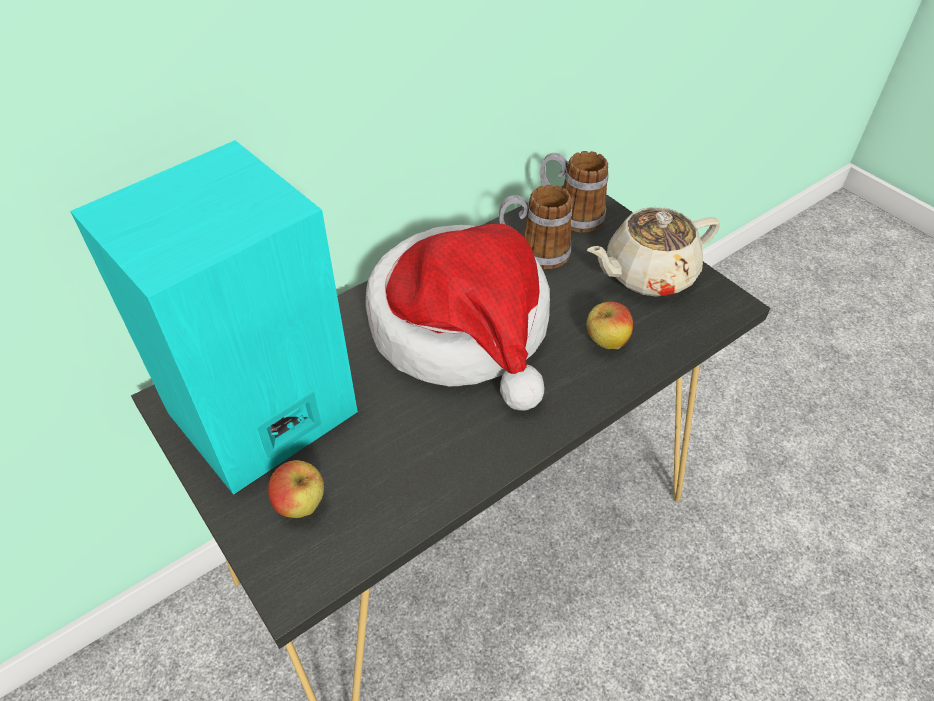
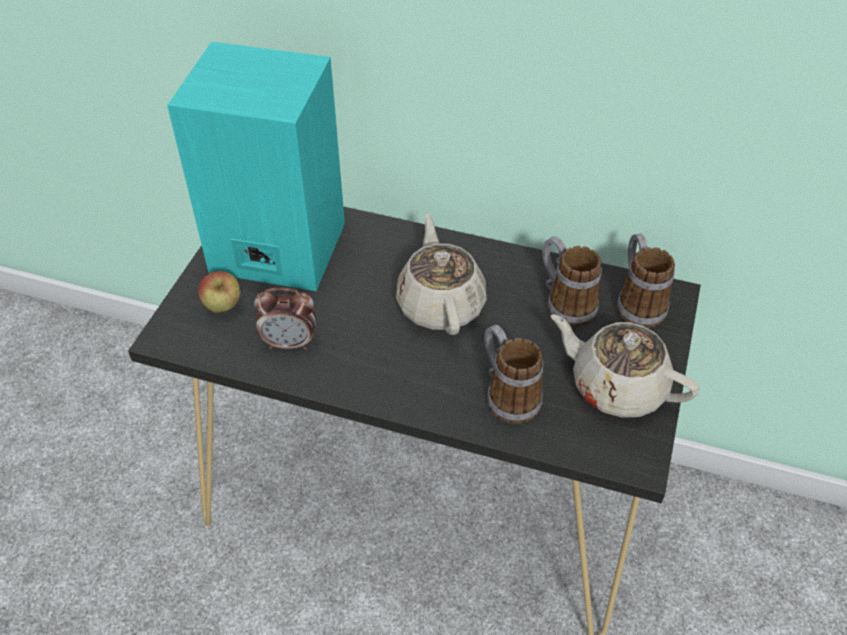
camera: 55 degrees right, 0 degrees up
(408, 469) = (290, 343): none -> alarm clock
(463, 329) = (440, 304): hat -> beige teapot
(605, 342) = (507, 394): apple -> mug

